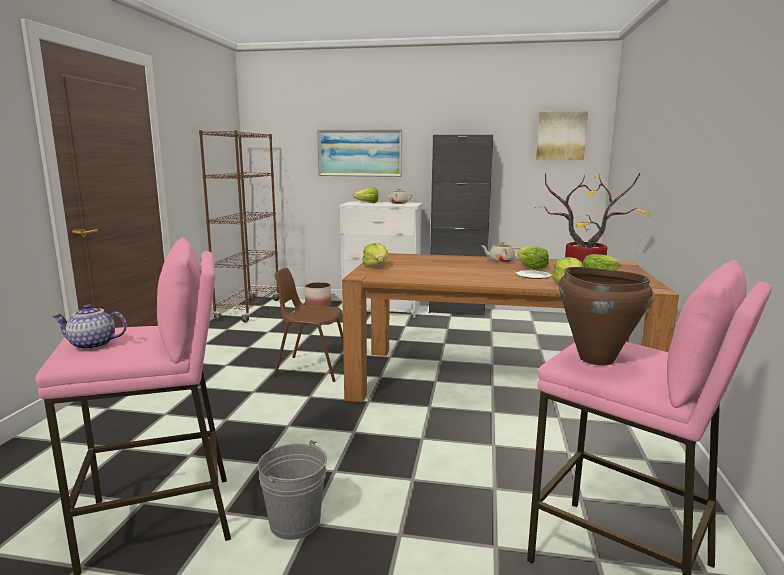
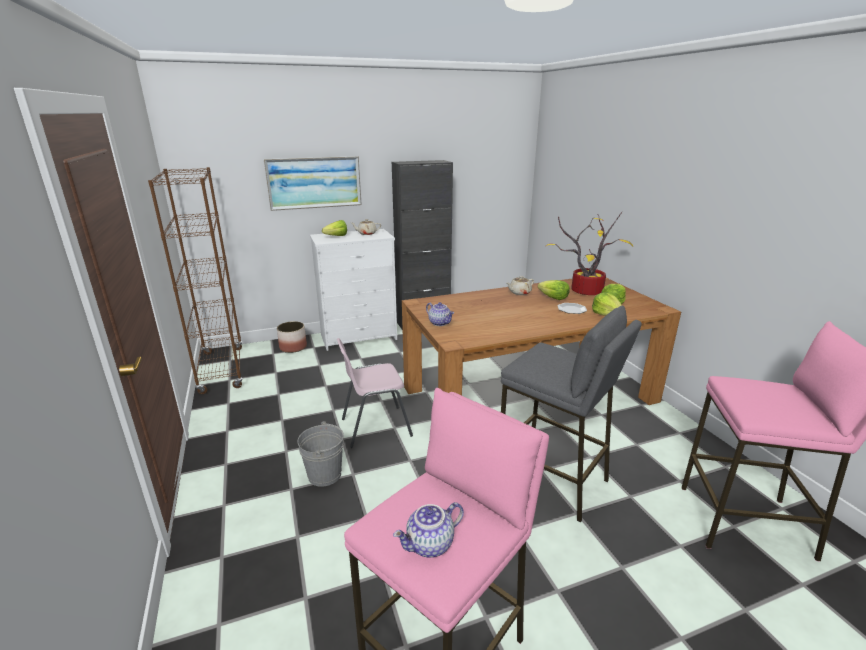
camera: 30 degrees left, 10 degrees up
(295, 522) = (547, 596): grey bucket -> grey bucket (324, 475)
(312, 368) = (375, 427): brown chair -> pink chair
(376, 266) = (440, 323): lettuce -> teapot
(423, 449) = (552, 480): none -> grey stool
(561, 136) = (498, 158): picture -> none
(595, 359) = (766, 407): brown cooking pot -> none

